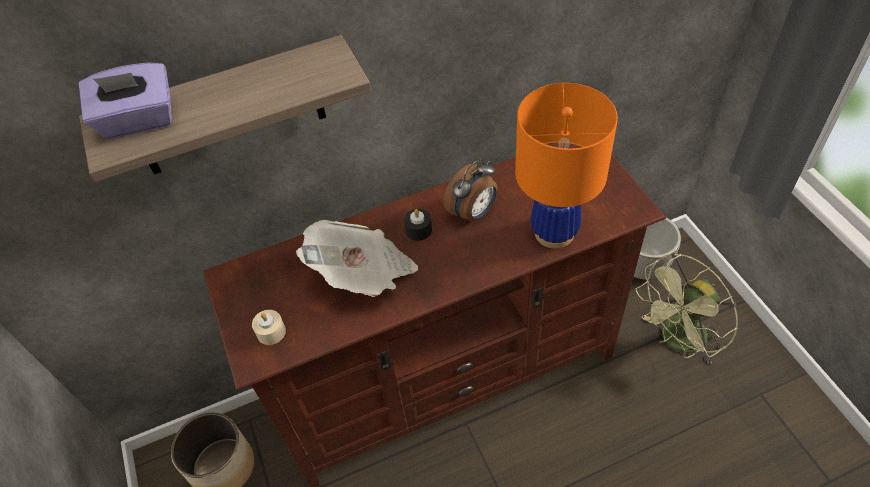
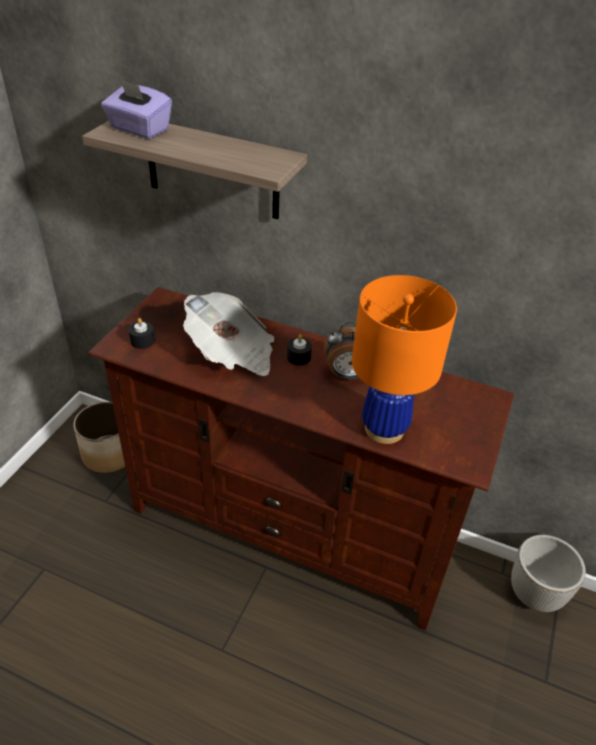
camera: 40 degrees right, 10 degrees down
(271, 332) = (142, 341): beige candle -> black candle
(678, 342) = (496, 674): green fan -> none

